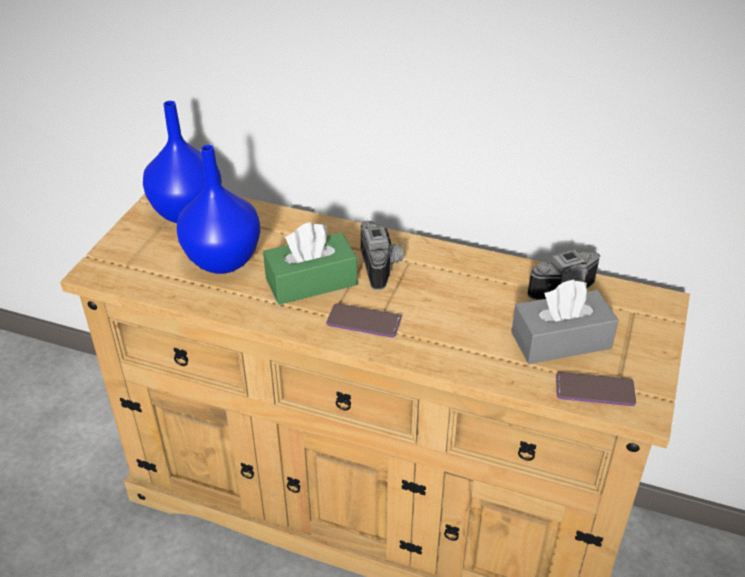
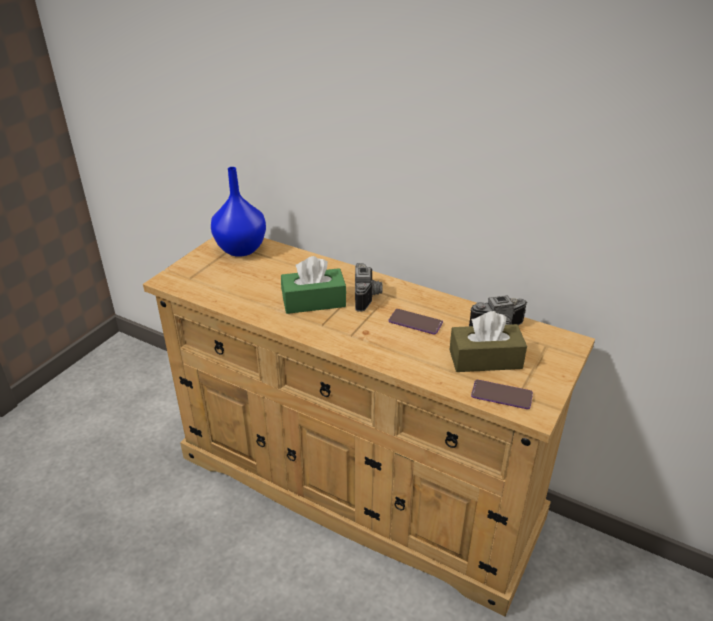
camera: 10 degrees right, 5 degrees down
(224, 260) = (257, 282): blue vase -> none
(364, 321) = (343, 331): phone -> phone (415, 322)
(561, 340) = (485, 359): grey tissue box -> brown tissue box

